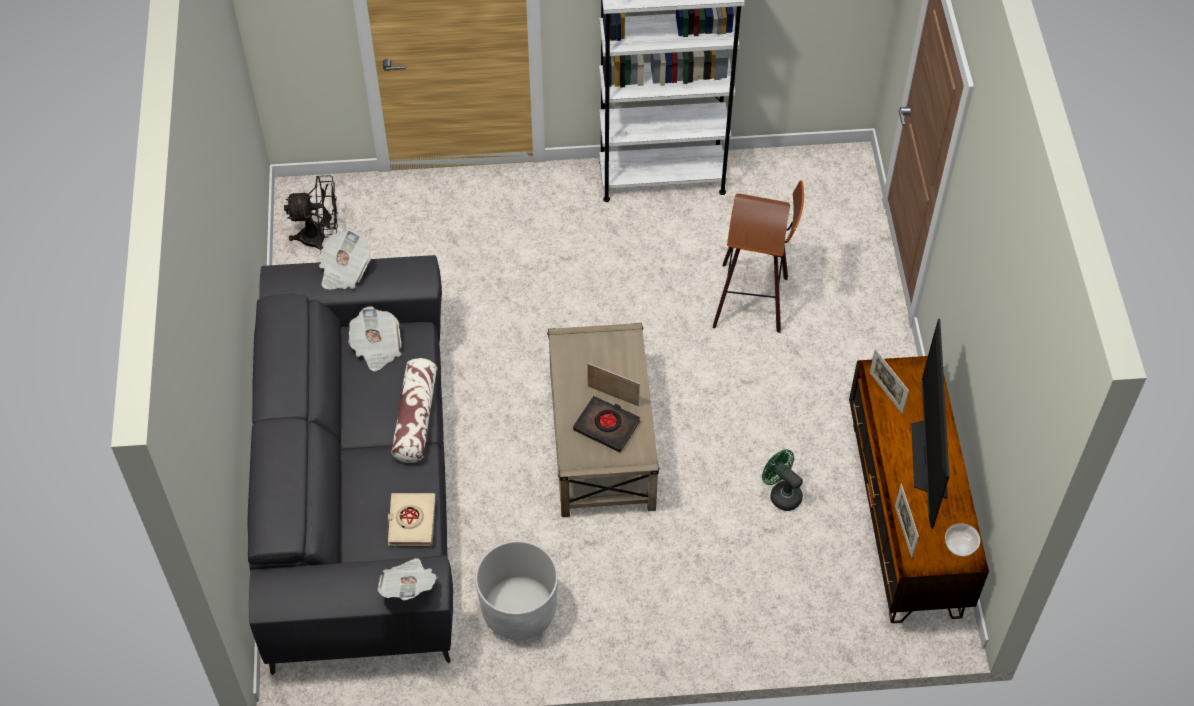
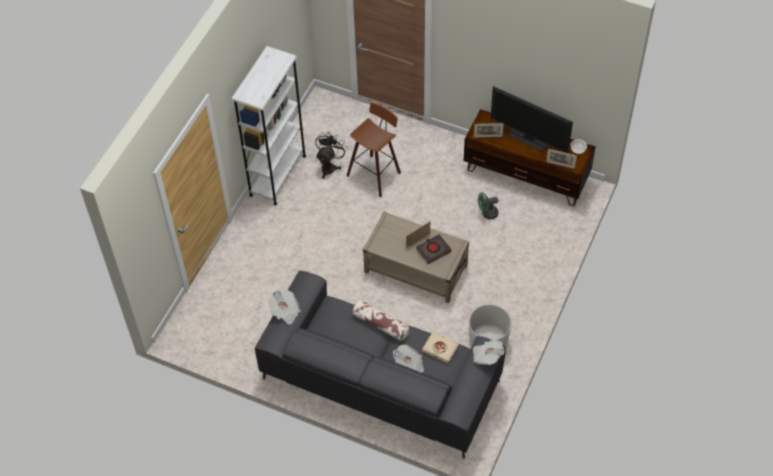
camera: 60 degrees left, 0 degrees up
(320, 237) = (211, 336): black fan -> black fan (330, 166)
(376, 348) = (329, 323): newspaper -> newspaper (409, 364)

